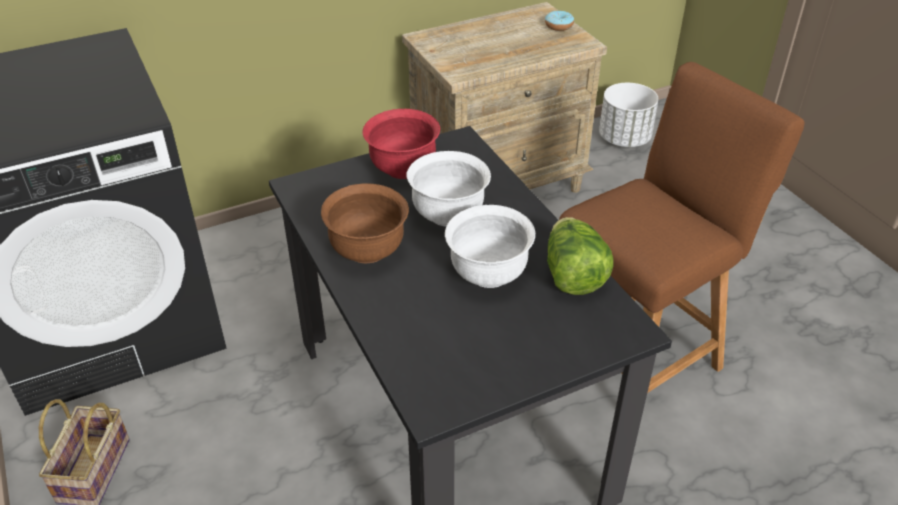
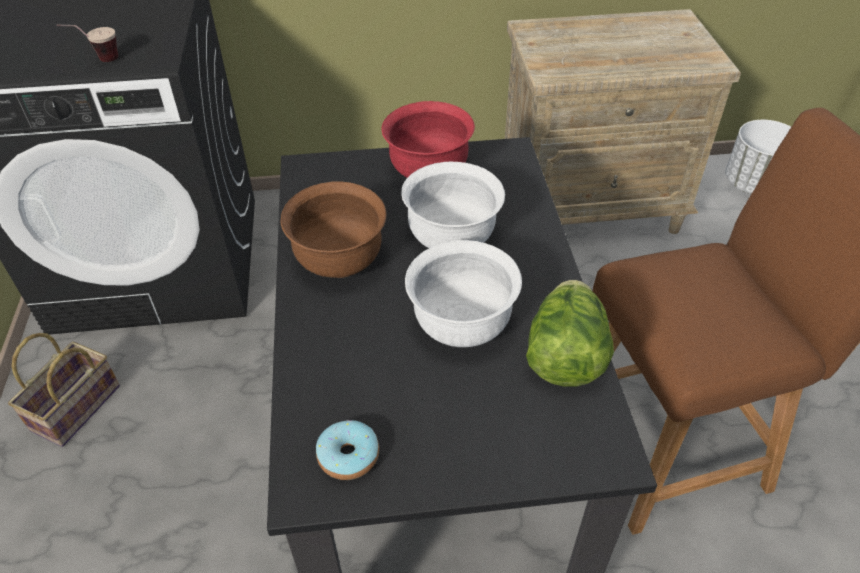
camera: 20 degrees right, 5 degrees up
(88, 127) = (98, 61): none -> cup
(558, 26) = (691, 39): donut -> donut (348, 456)

